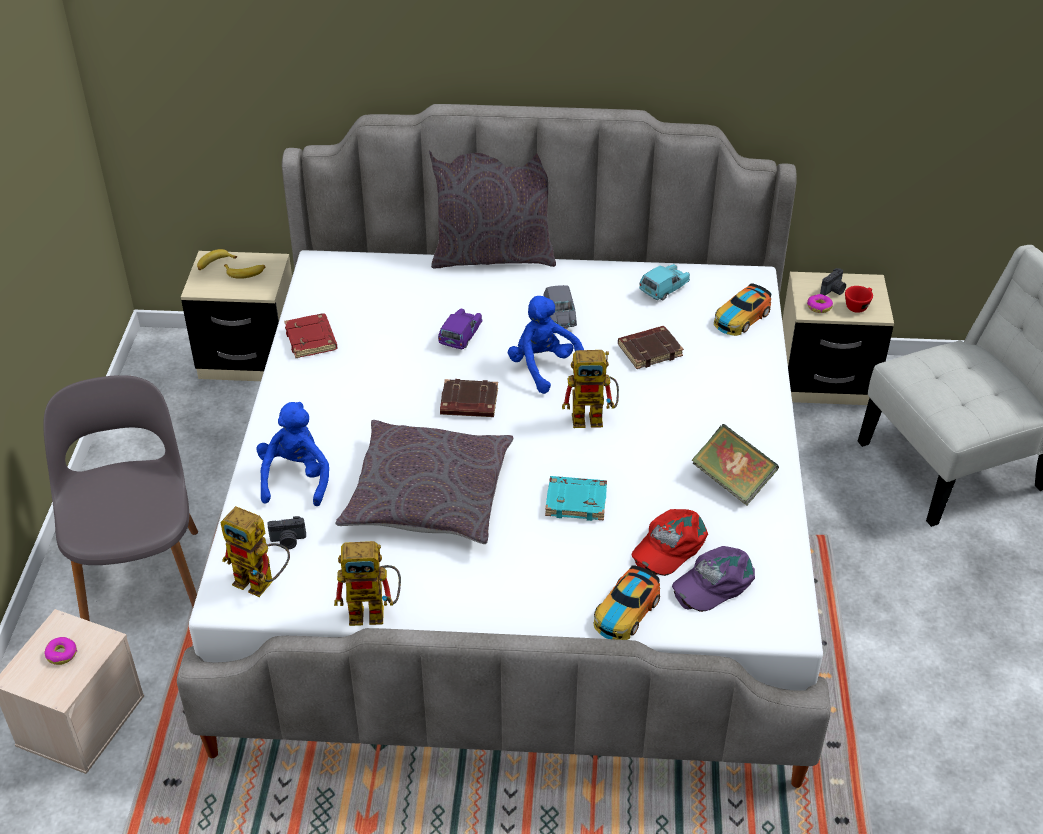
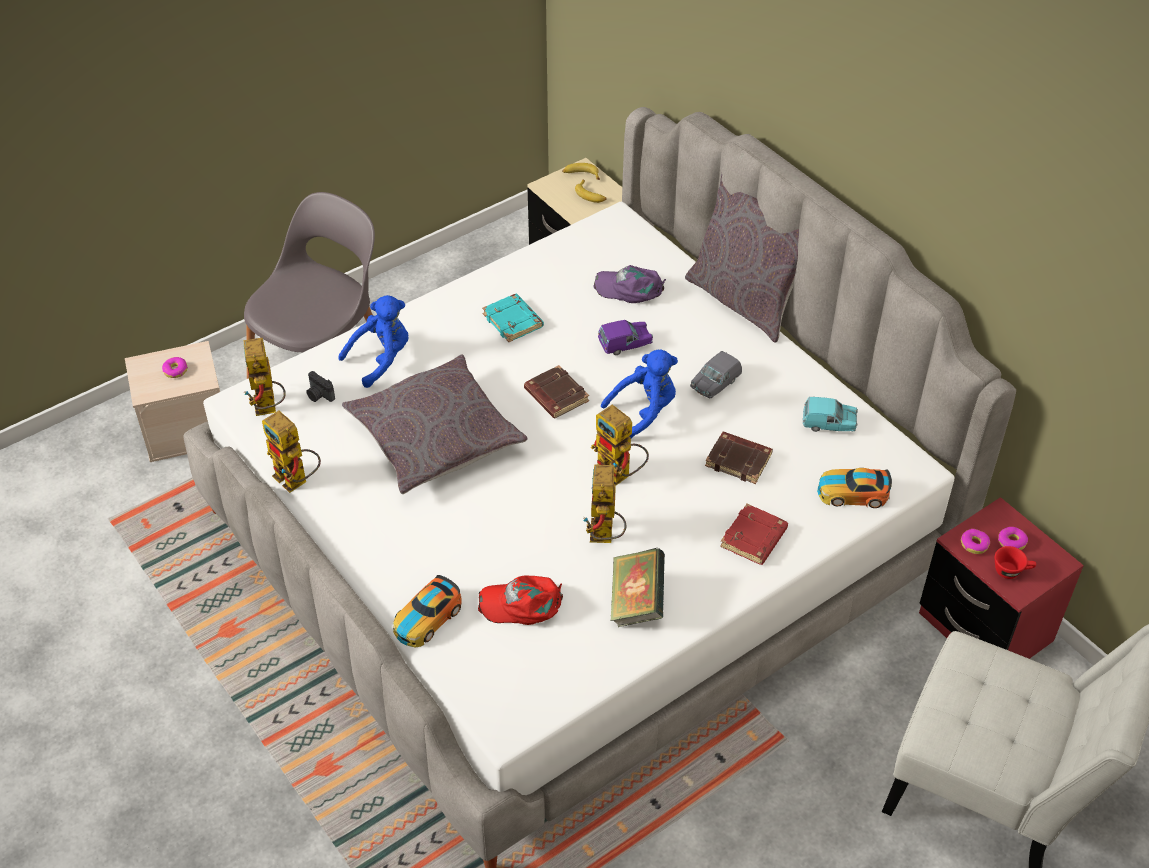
camera: 50 degrees right, 5 degrees up
(312, 340) = (529, 272): red book -> red book (754, 539)
(544, 368) = (644, 412): blue plush toy -> blue plush toy turned 45 degrees clockwise
(577, 501) = (515, 521): turquoise book -> turquoise book (514, 321)
(625, 611) = (427, 618): toy car -> toy car turned 45 degrees counterclockwise
(649, 461) = (604, 537): none -> toy robot
(713, 582) = (509, 654): purple cap -> purple cap (630, 288)
(824, 380) = (984, 627): beige nightstand -> red nightstand
(833, 290) = (1011, 542): camera -> donut

